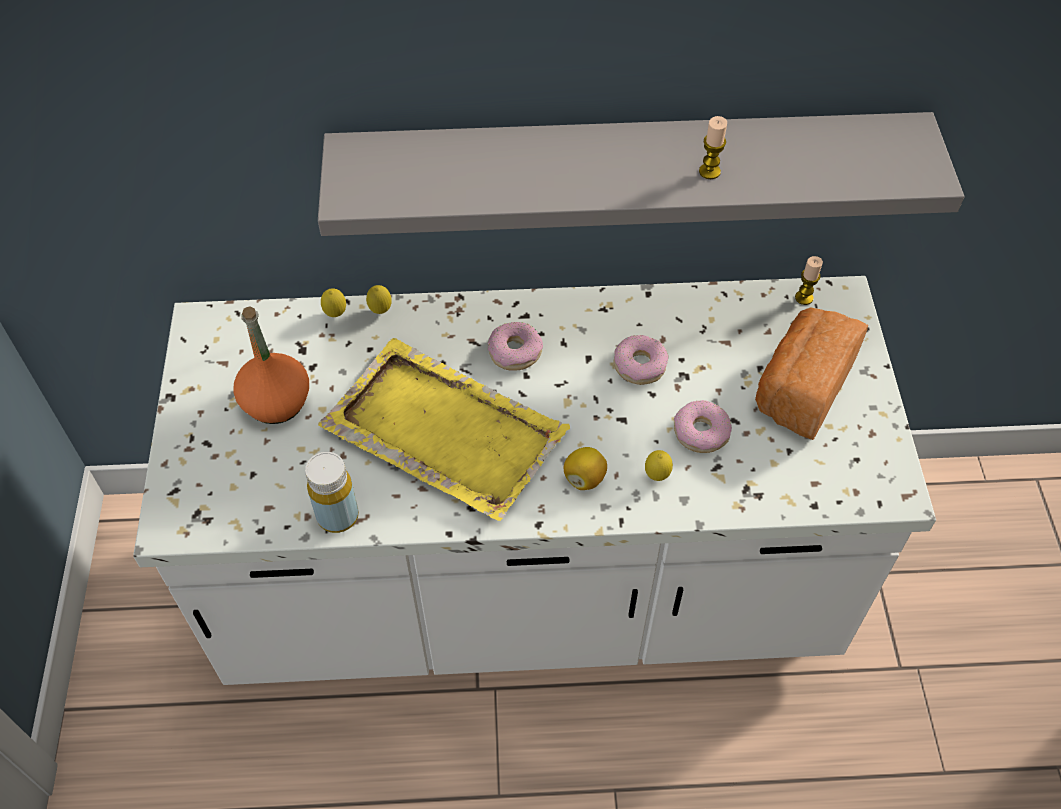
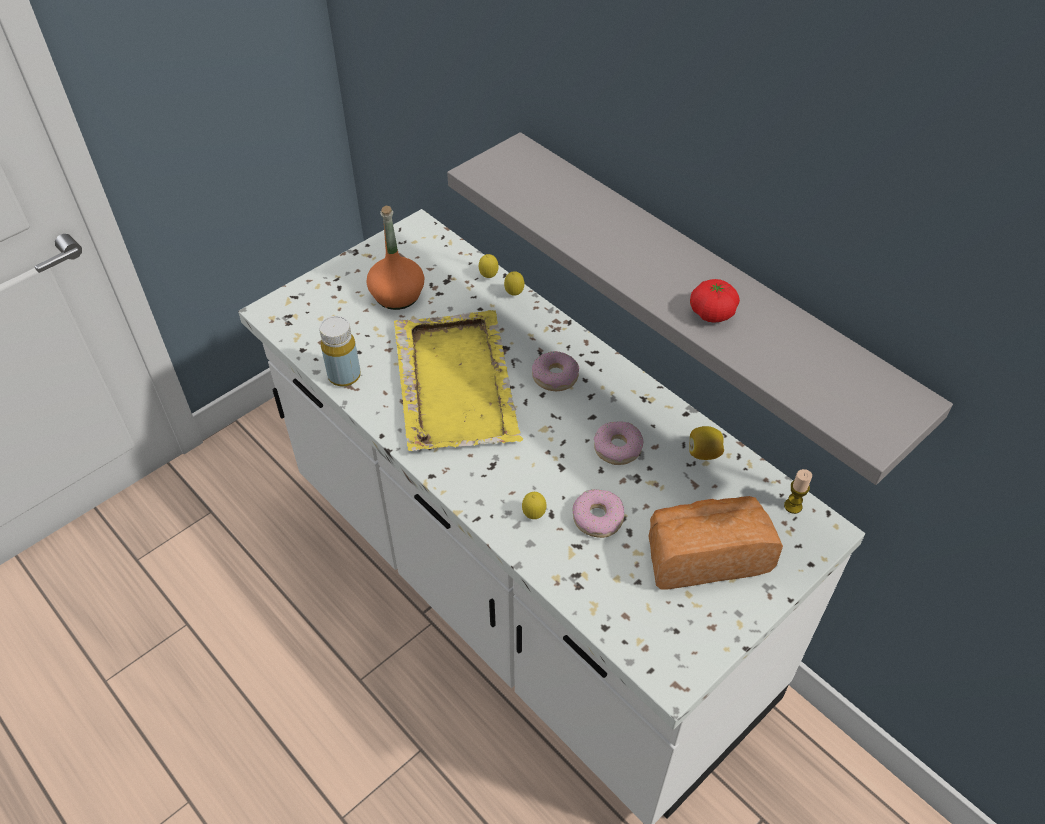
camera: 50 degrees right, 5 degrees down
(584, 478) = (491, 477): lemon -> lemon (703, 453)
(709, 171) = (712, 313): candle -> tomato

